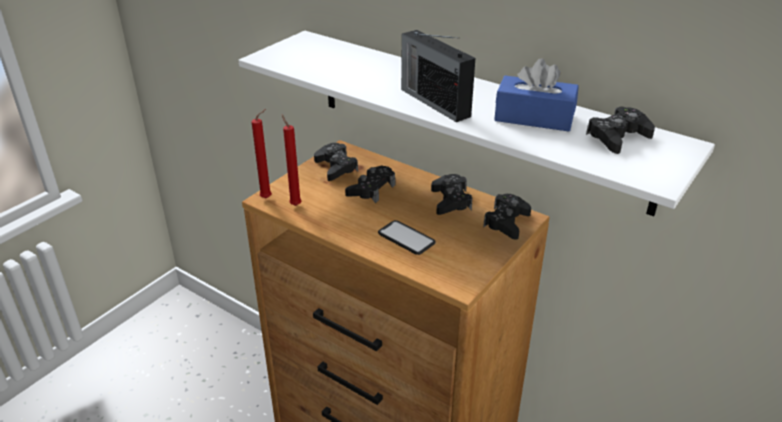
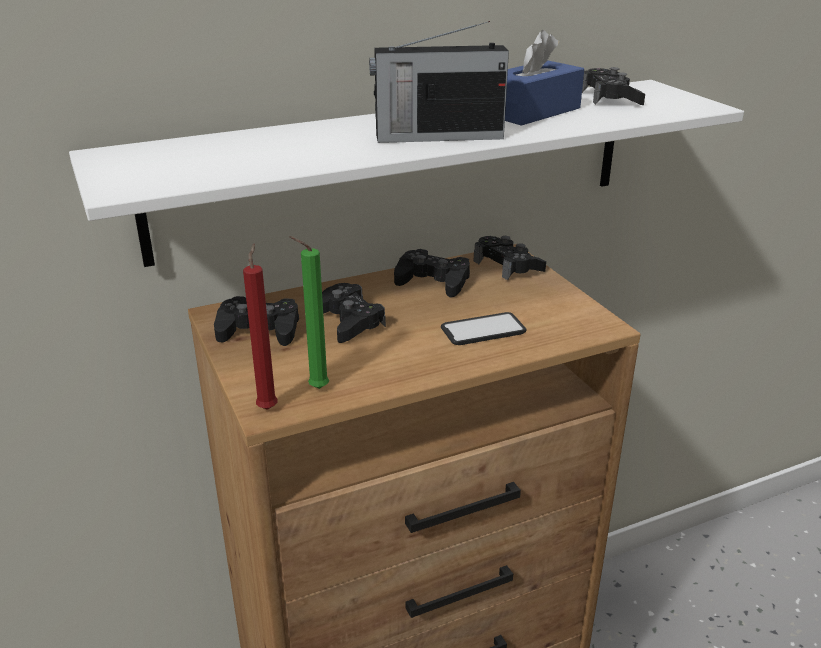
camera: 60 degrees left, 5 degrees down
(294, 204) = (315, 388): red candle -> green candle

